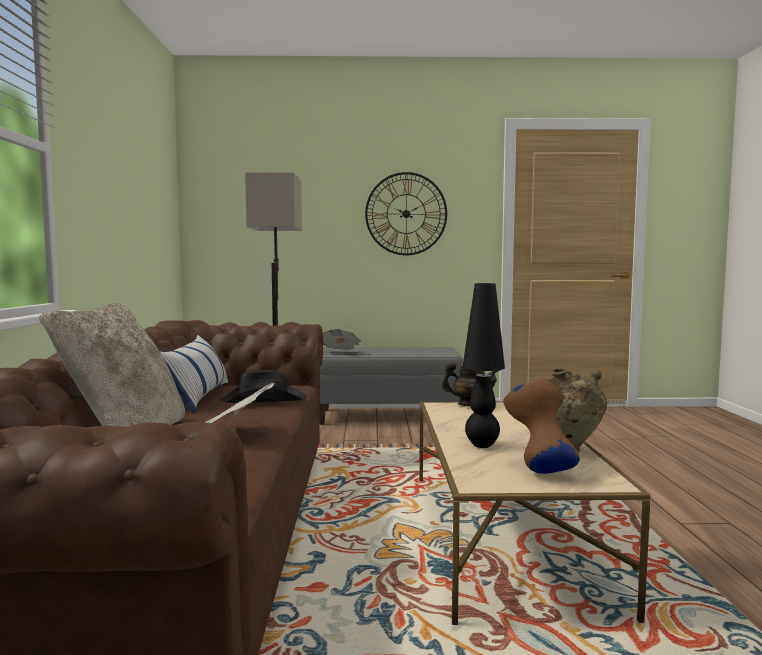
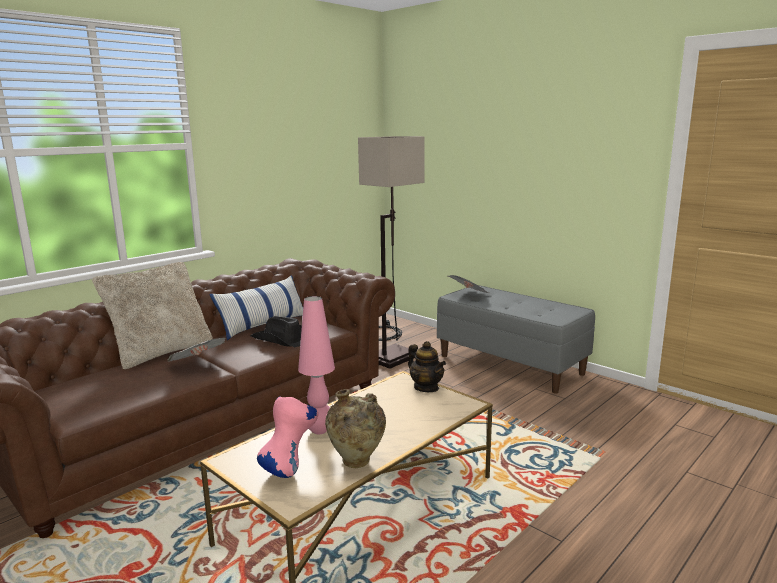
camera: 45 degrees right, 10 degrees up
(406, 214) = (559, 159): wall clock -> none
(481, 445) = (319, 431): black table lamp -> pink table lamp
(539, 469) = (290, 468): brown vase -> pink vase

